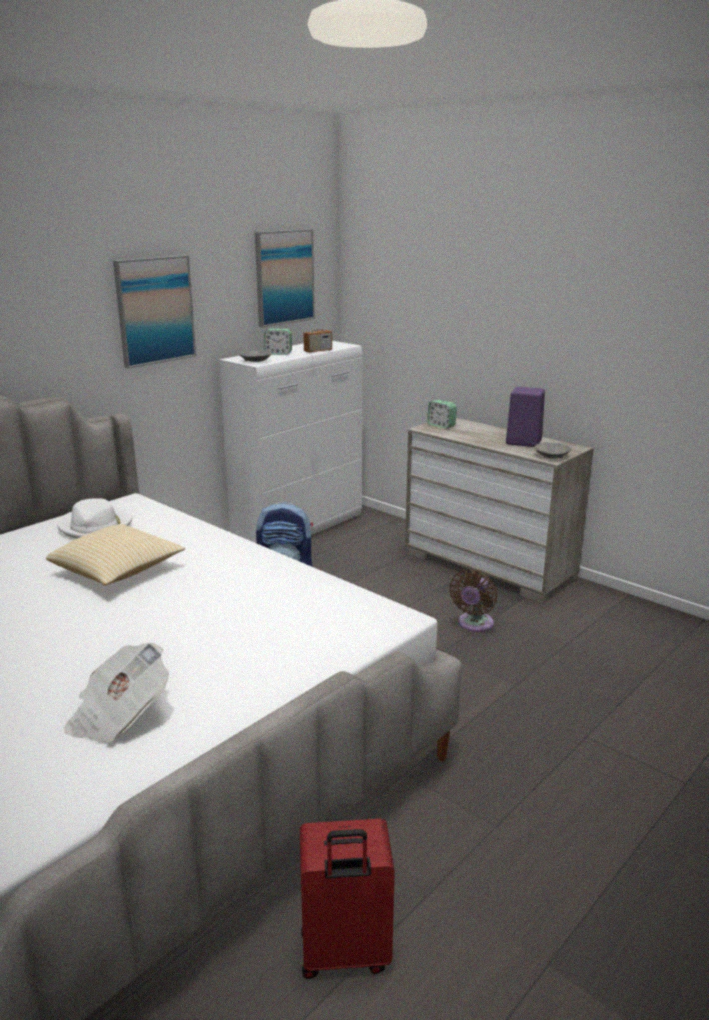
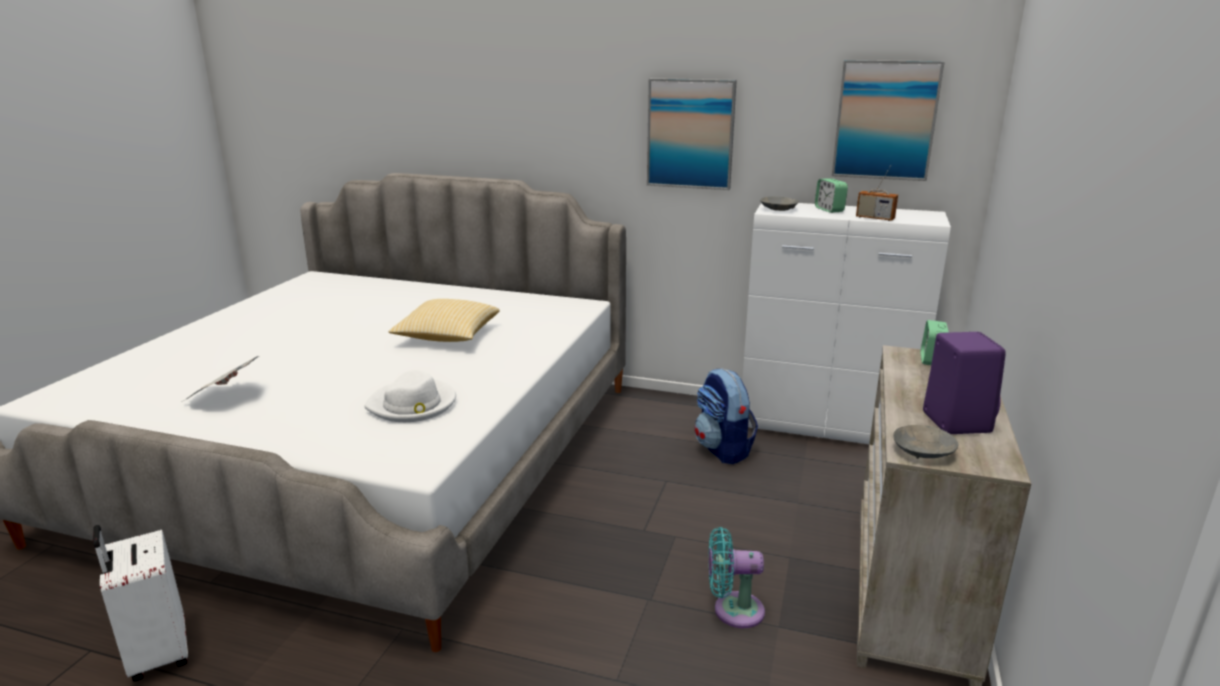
camera: 65 degrees right, 0 degrees up
(96, 526) = (525, 308): white hat -> white hat (413, 405)
(344, 954) = (157, 655): red suitcase -> white suitcase
(474, 624) = (733, 610): brown fan -> turquoise fan

